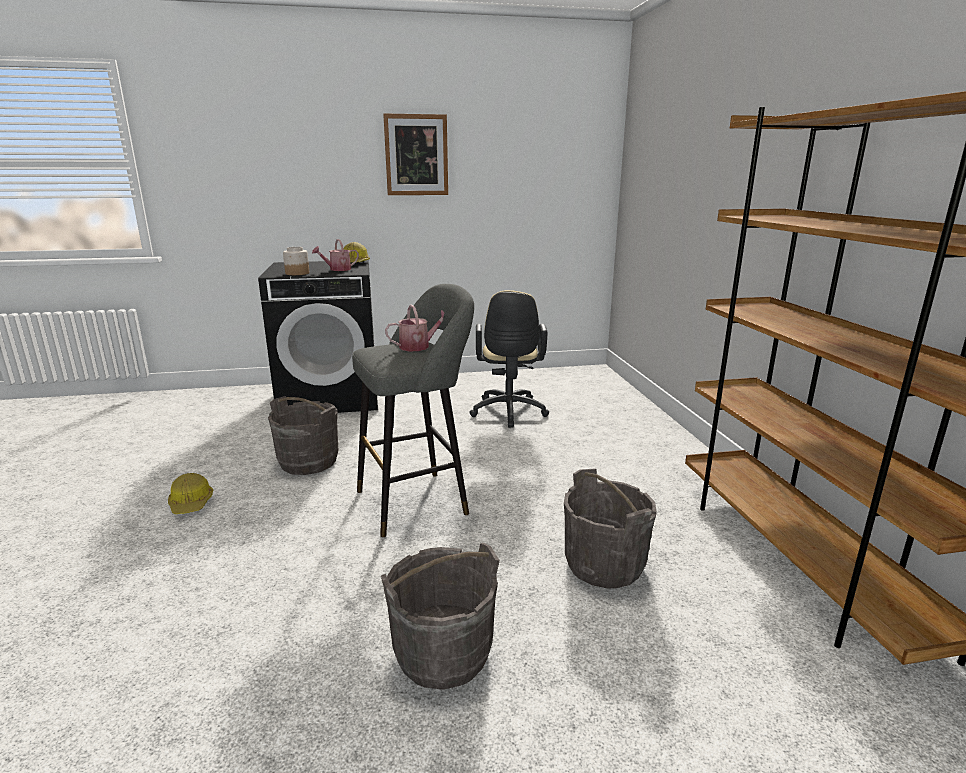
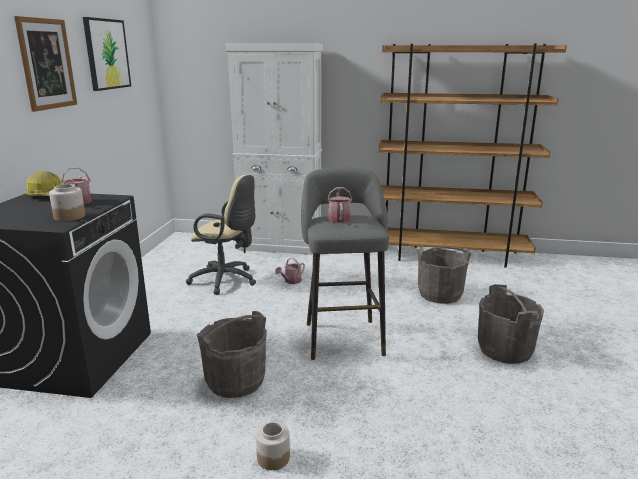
camera: 70 degrees left, 0 degrees up
(191, 503) = (273, 457): hard hat -> jar
(513, 148) = (106, 54): none -> picture
(539, 444) = (291, 281): none -> watering can
(640, 418) = (281, 245): none -> white cabinet

